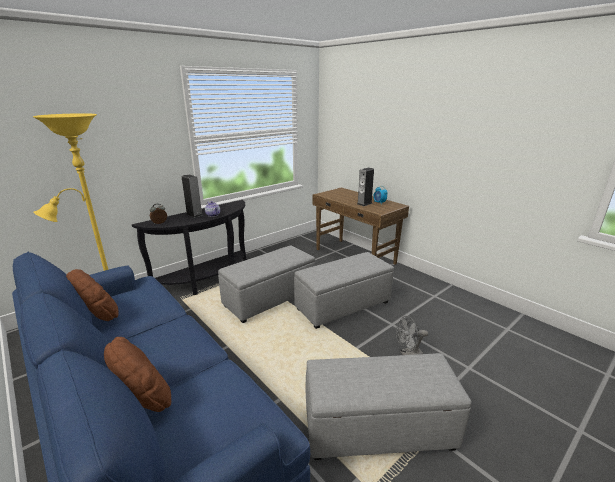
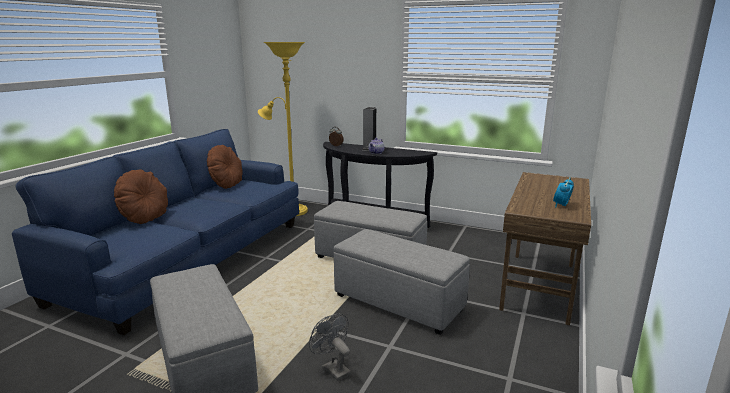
camera: 65 degrees right, 5 degrees down
(364, 203) = (539, 198): speaker -> none

